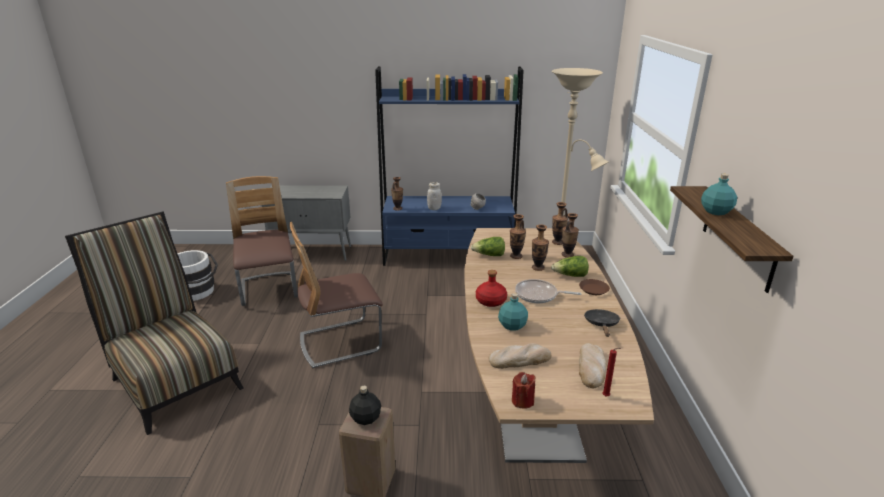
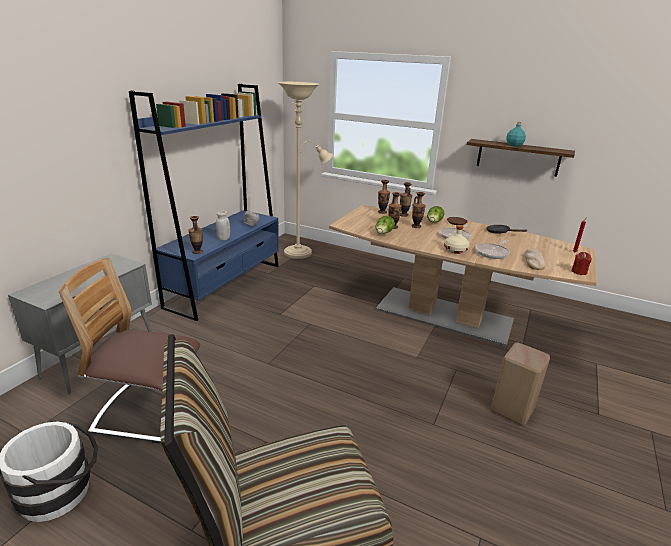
camera: 65 degrees left, 0 degrees up
(340, 343) = (315, 382): chair -> none
(366, 418) = (527, 354): black bottle -> none
(491, 301) = (456, 250): red bottle -> beige bottle
(512, 326) = (492, 253): turquoise bottle -> frying pan
(591, 368) = (546, 247): bread -> none

